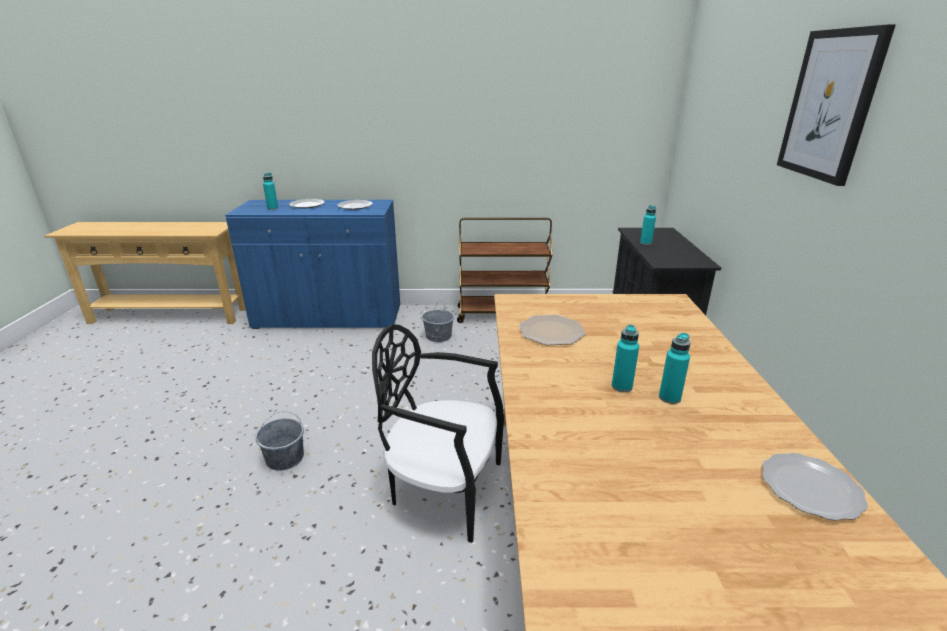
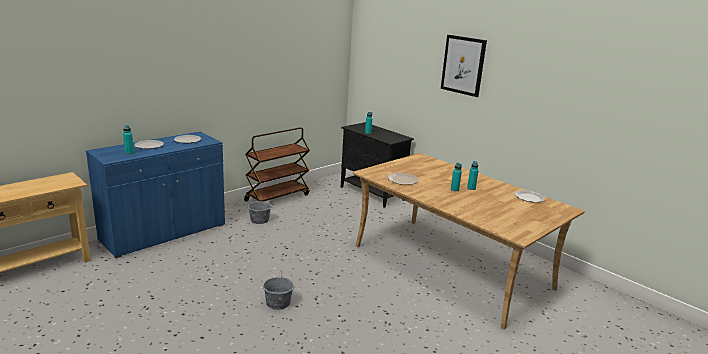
camera: 45 degrees left, 5 degrees down
(444, 489) = (370, 279): black chair -> none

